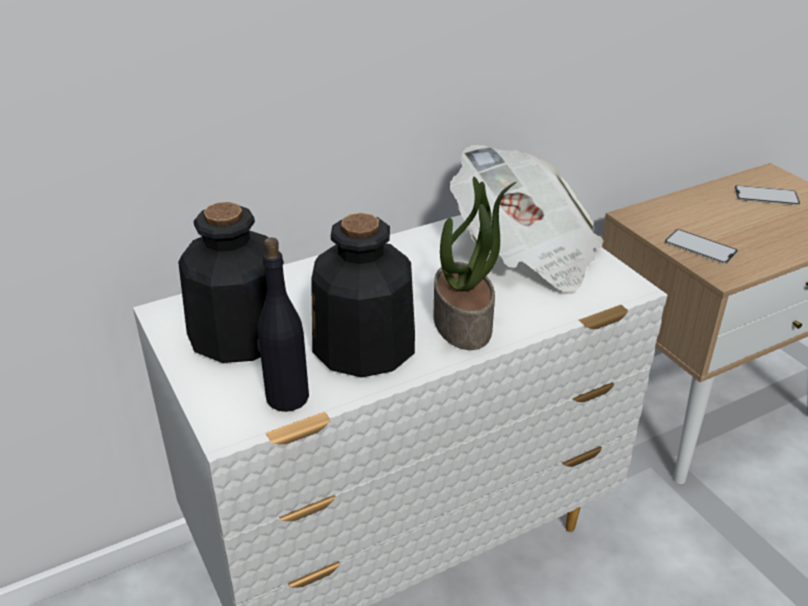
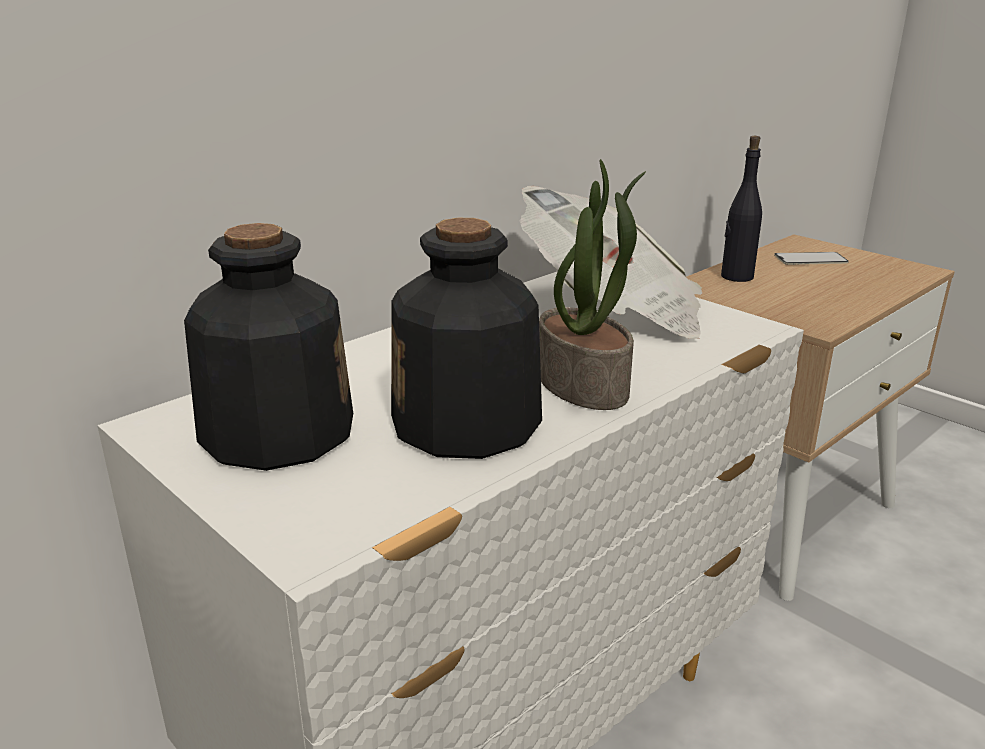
camera: 15 degrees left, 10 degrees down
(286, 397) = (384, 497): black bottle -> black bottle (736, 276)
(700, 247) = (777, 306): phone -> none

